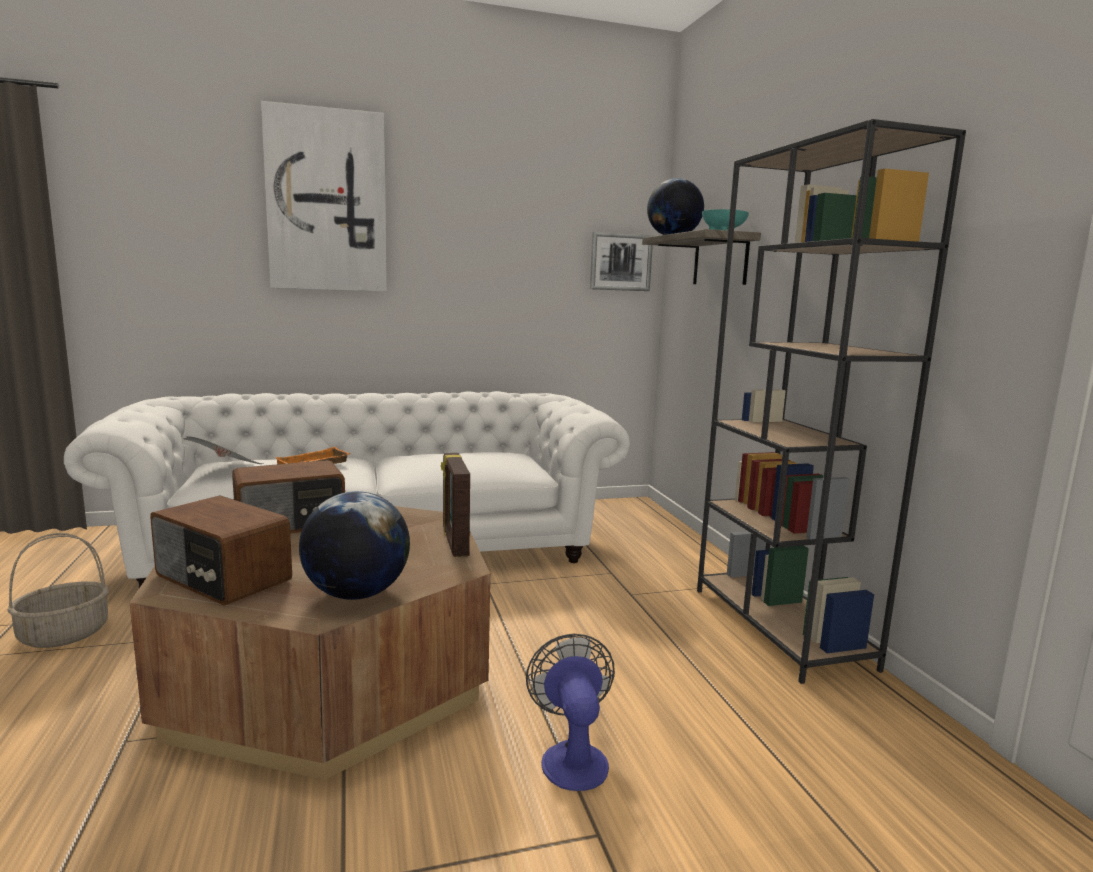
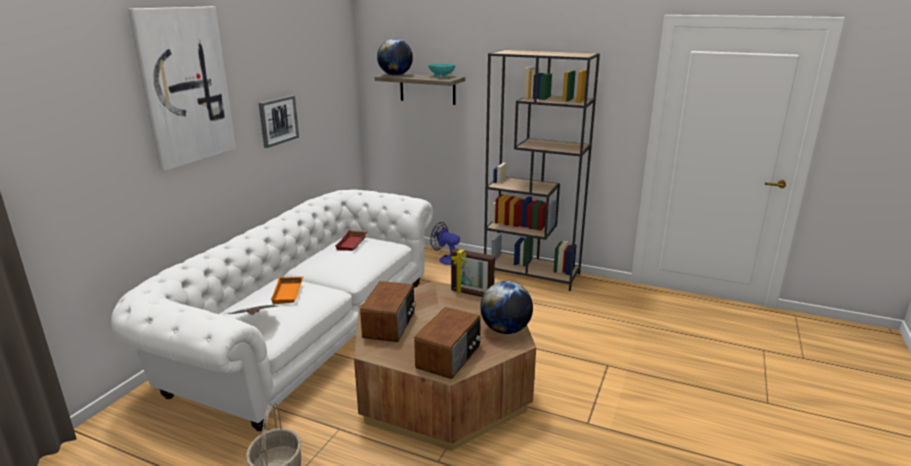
camera: 50 degrees left, 10 degrees up
(222, 579) = (450, 357): radio -> radio turned 45 degrees counterclockwise
(488, 455) = (352, 244): none -> red tray
(572, 756) = (565, 353): fan -> fan (446, 259)
(620, 262) = (342, 88): picture -> picture (278, 120)

